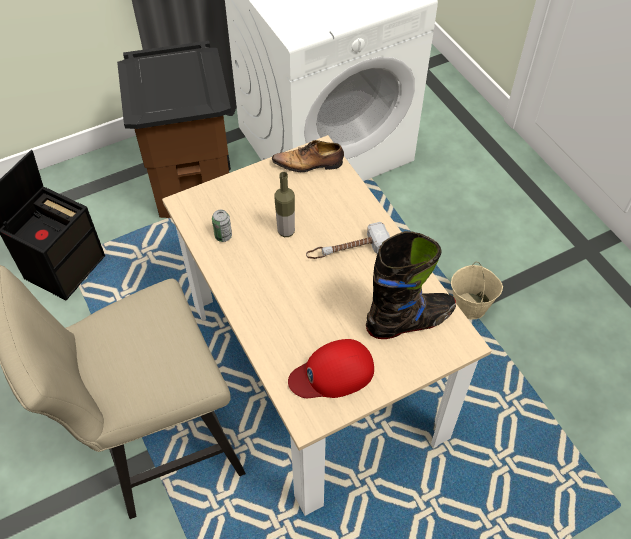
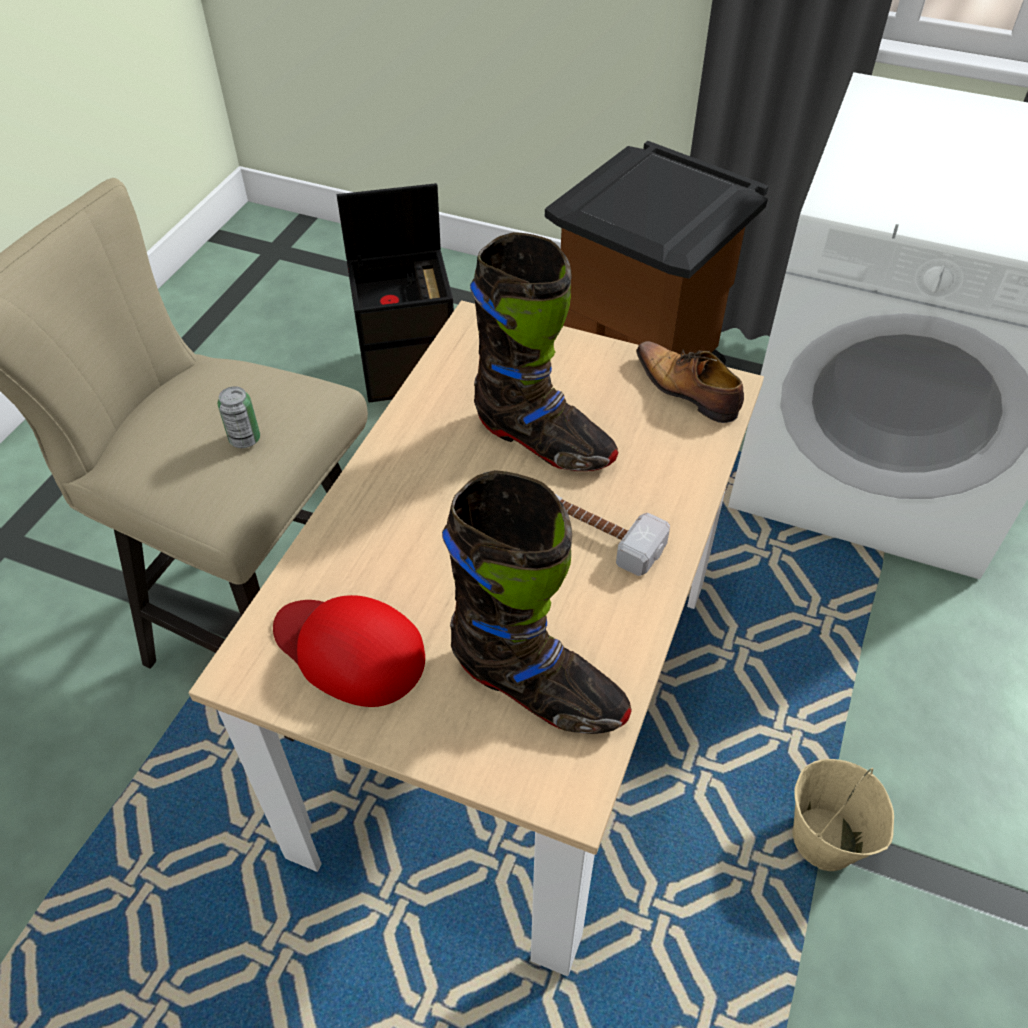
camera: 50 degrees right, 5 degrees down
(223, 236) = (465, 388): can -> can (245, 439)
(286, 231) = (543, 441): bottle -> black boot

